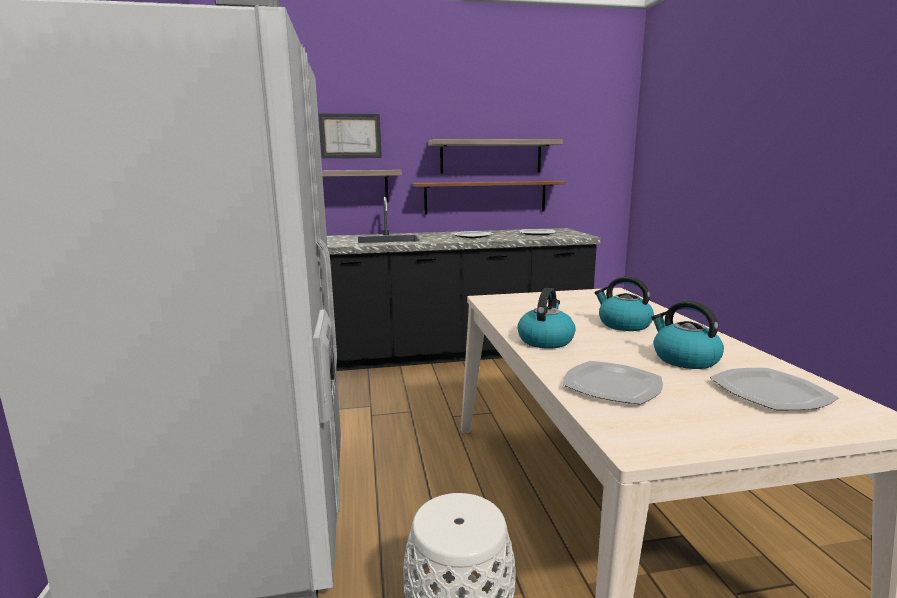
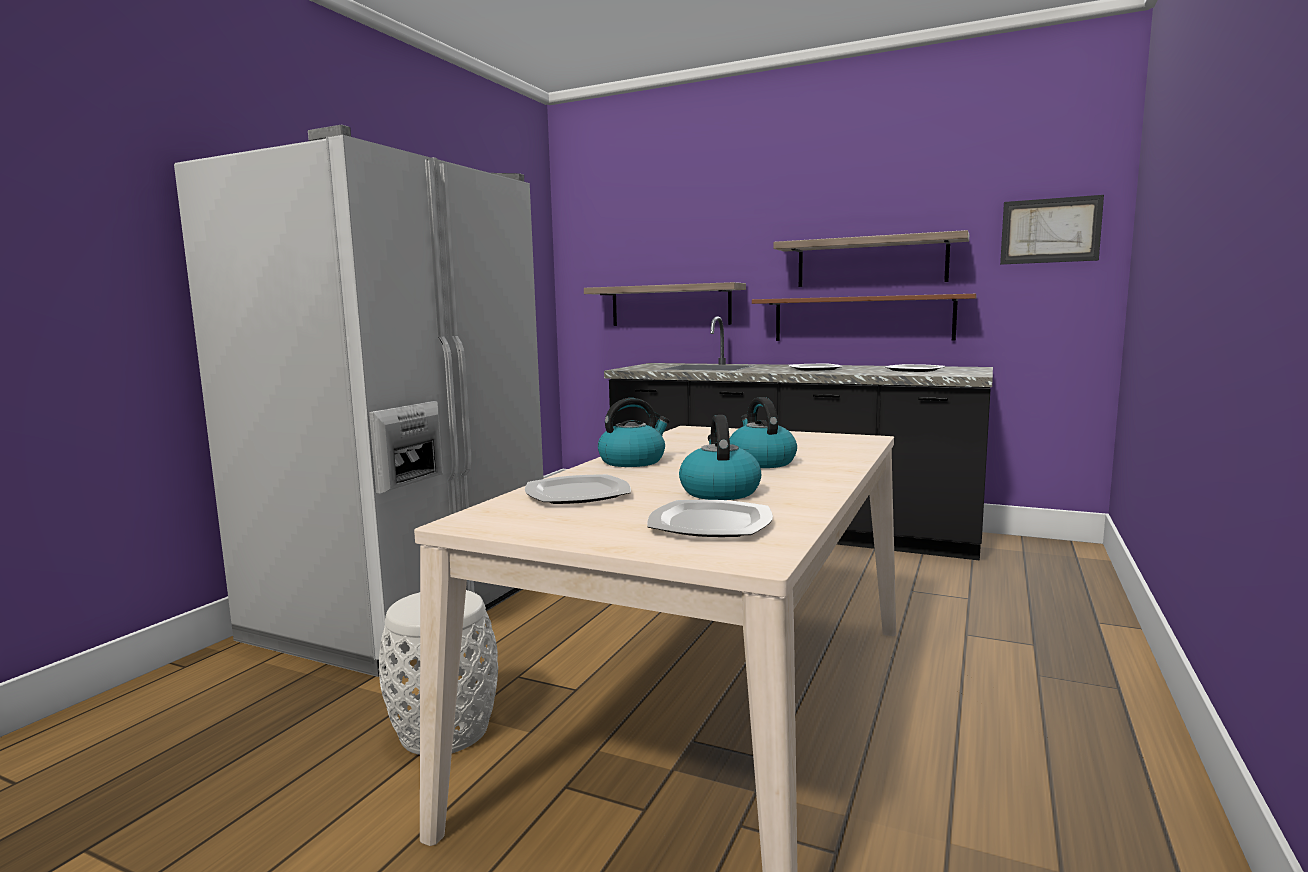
camera: 35 degrees right, 5 degrees down
(350, 136) = (691, 244): picture -> picture (1050, 230)

